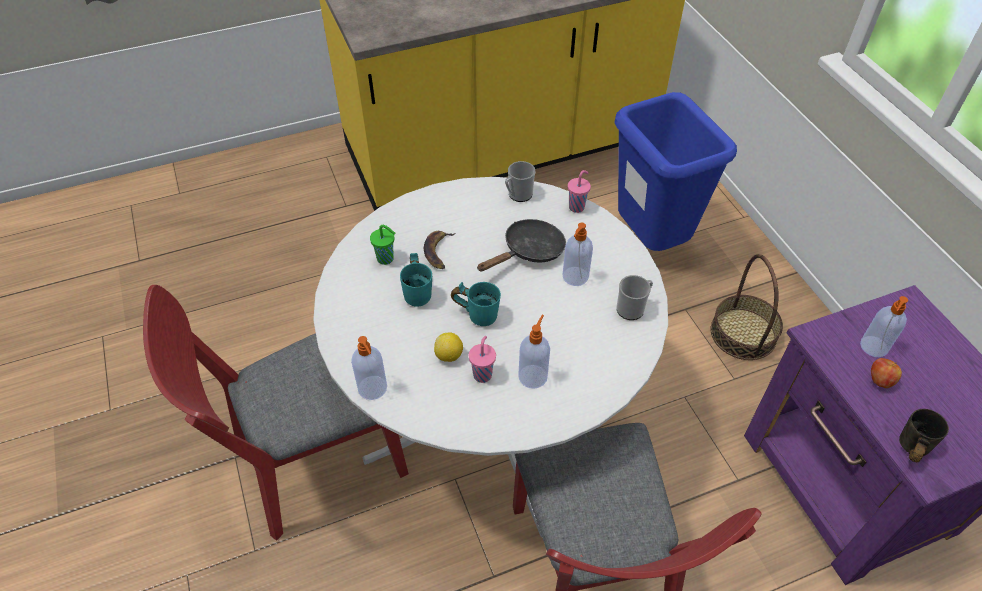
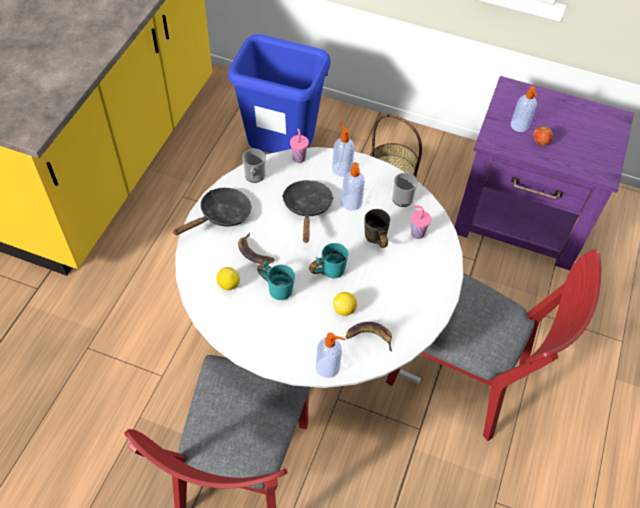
camera: 50 degrees left, 5 degrees up
(386, 259) = (228, 284): green cup -> lemon
(439, 396) = (369, 337): none -> banana
(451, 205) = (221, 215): none -> black frying pan
(482, 374) = (375, 303): pink cup -> pink cup (417, 233)
(533, 375) = (401, 280): soap dispenser -> soap dispenser (341, 168)
(907, 448) = (585, 168): grey mug -> grey mug (374, 241)

